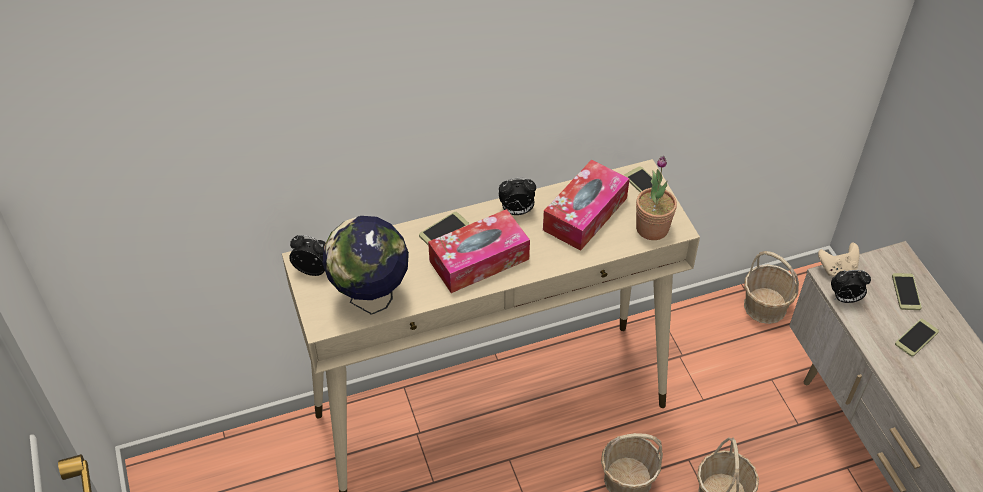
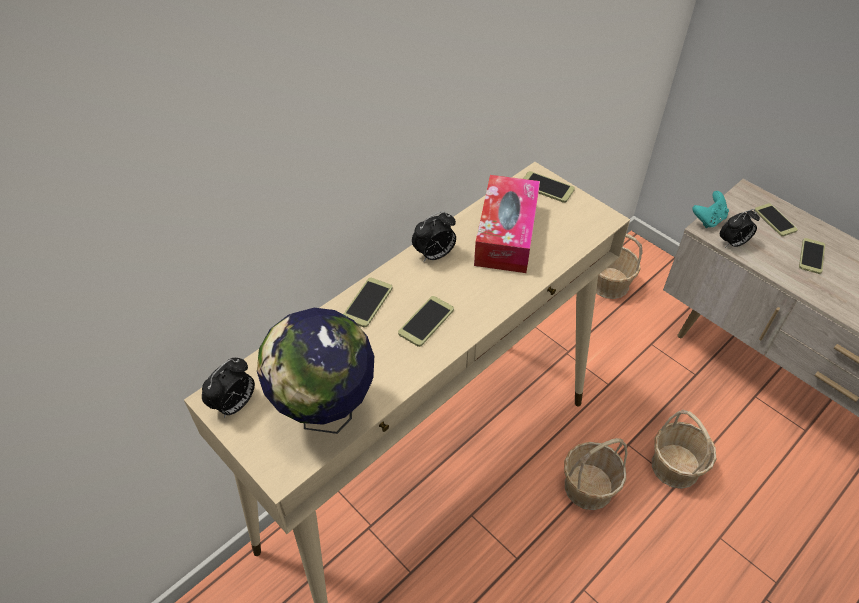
camera: 25 degrees left, 0 degrees up
(313, 269) = (235, 405): alarm clock -> alarm clock turned 135 degrees clockwise
(479, 260) = (426, 321): tissue box -> phone
(652, 228) = (580, 226): potted plant -> none
(837, 268) = (708, 220): beige game controller -> turquoise game controller

